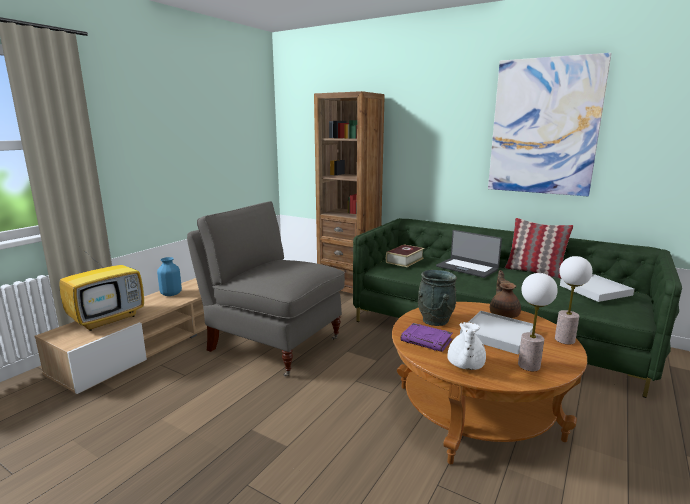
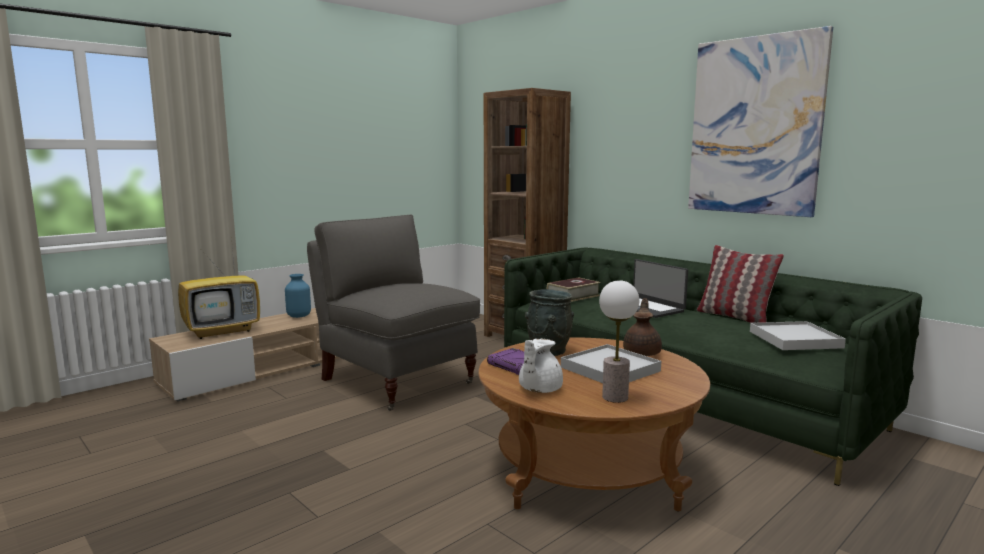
camera: 15 degrees right, 5 degrees down
(565, 340) = (692, 381): table lamp -> none

